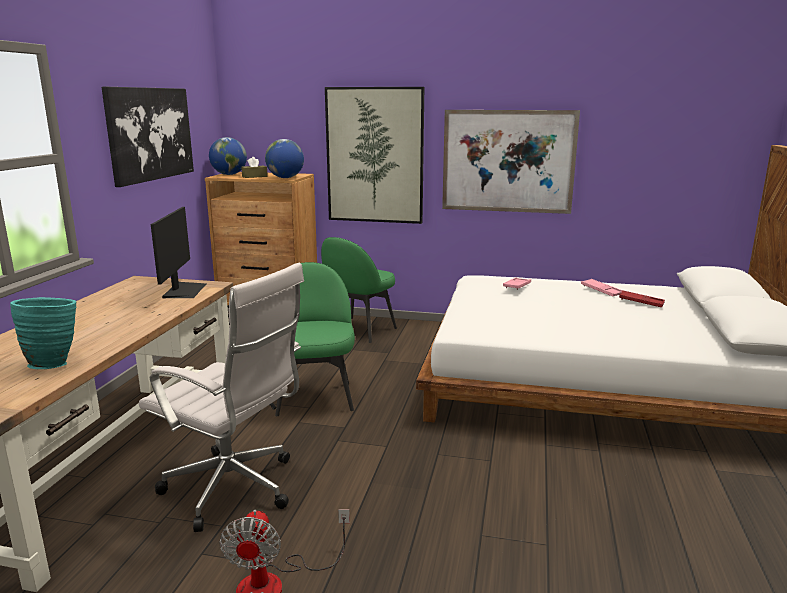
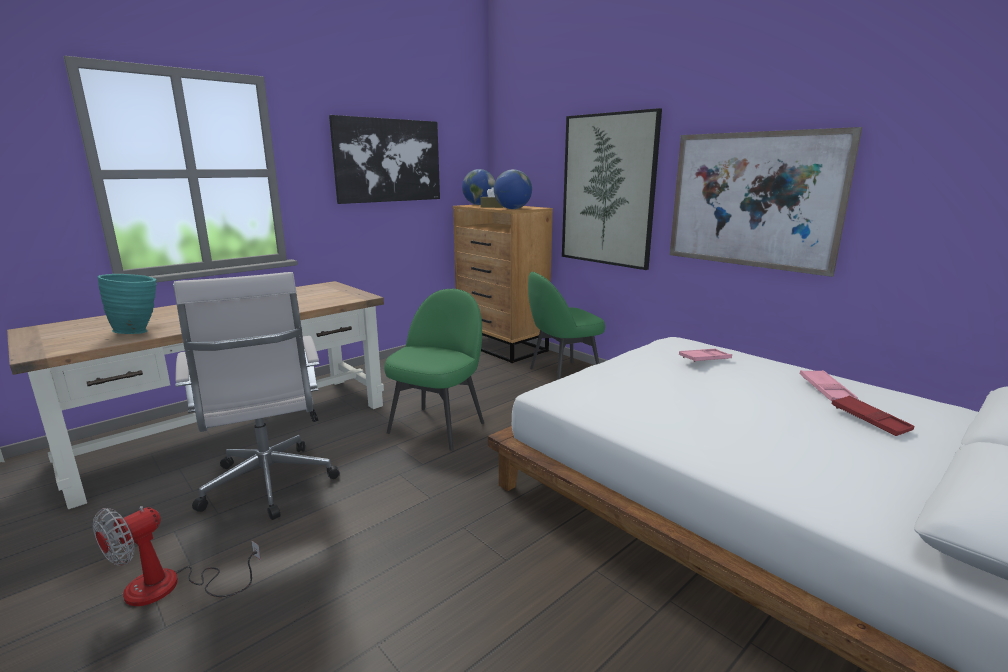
camera: 35 degrees right, 0 degrees up
(184, 290) = (336, 297): monitor -> none

